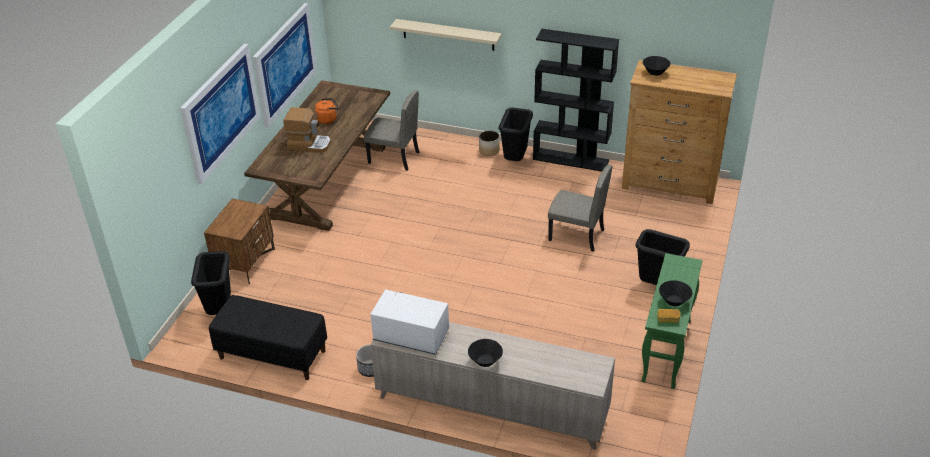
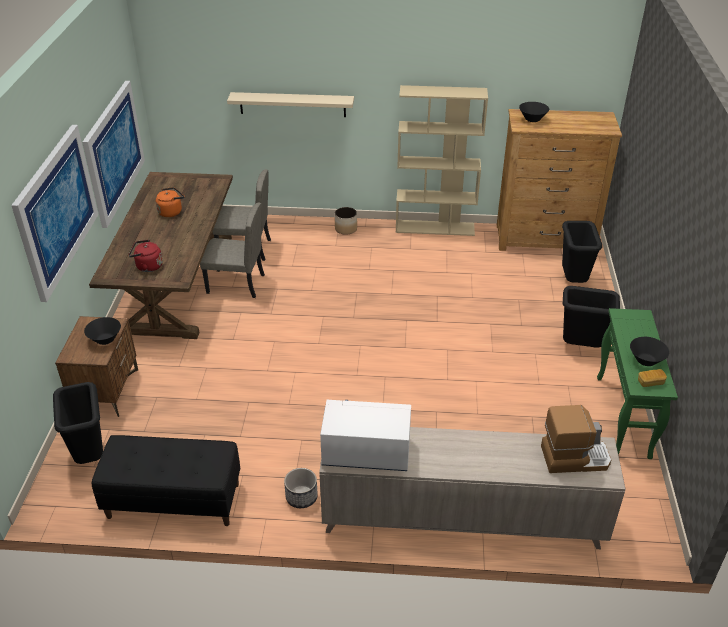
camera: 15 degrees left, 0 degrees up
(293, 164) = (147, 266): none -> red kettle
(309, 144) = (159, 242): coffee machine -> coffee machine (574, 457)
(485, 361) = (468, 469): black bowl -> black bowl (105, 339)
(515, 160) = (377, 235): black trash can -> black trash can (573, 281)
(571, 160) = (435, 228): black bookcase -> beige bookcase
(576, 235) = (473, 305): beige chair -> beige chair (235, 284)

